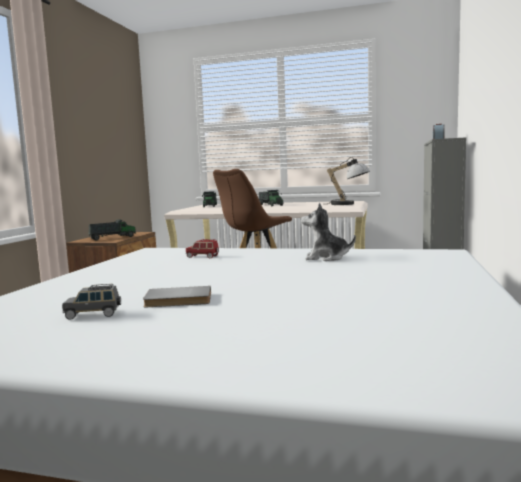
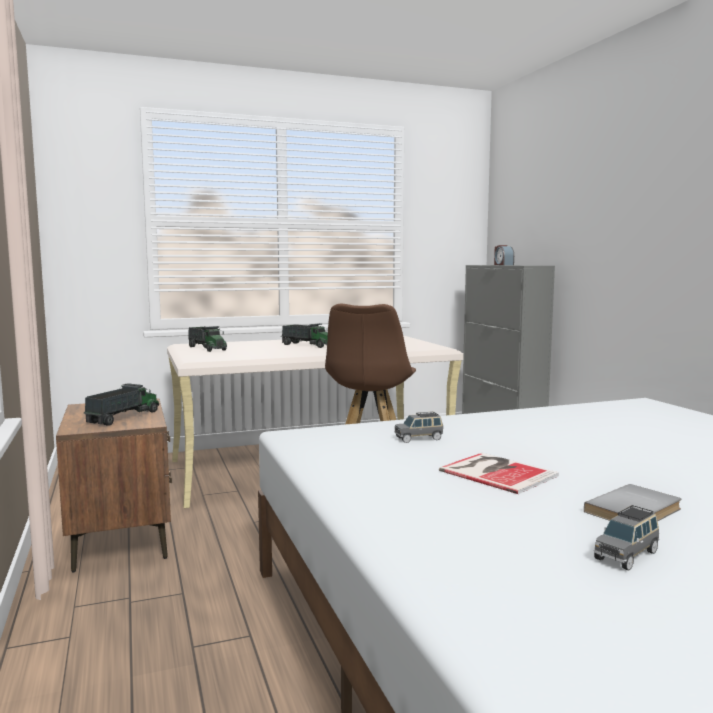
camera: 35 degrees left, 0 degrees up
(180, 274) = (497, 472): none -> book
(203, 257) = (419, 438): red toy car -> grey toy car
(326, 258) = (567, 423): plush toy -> none
(349, 204) = (412, 341): table lamp -> none

